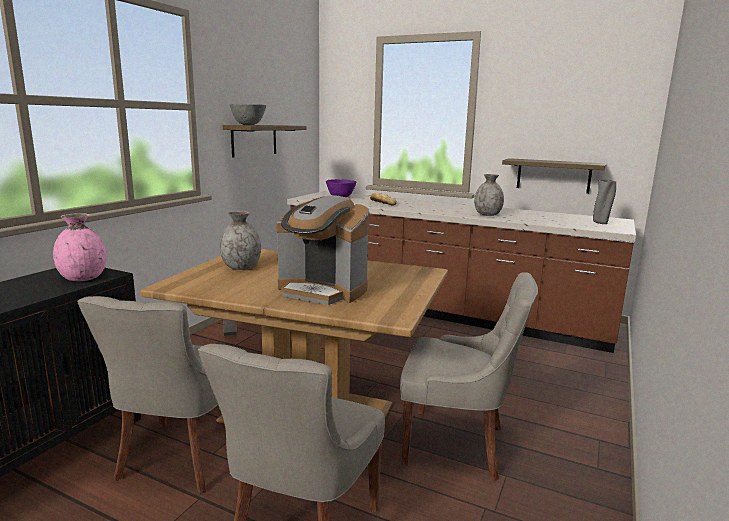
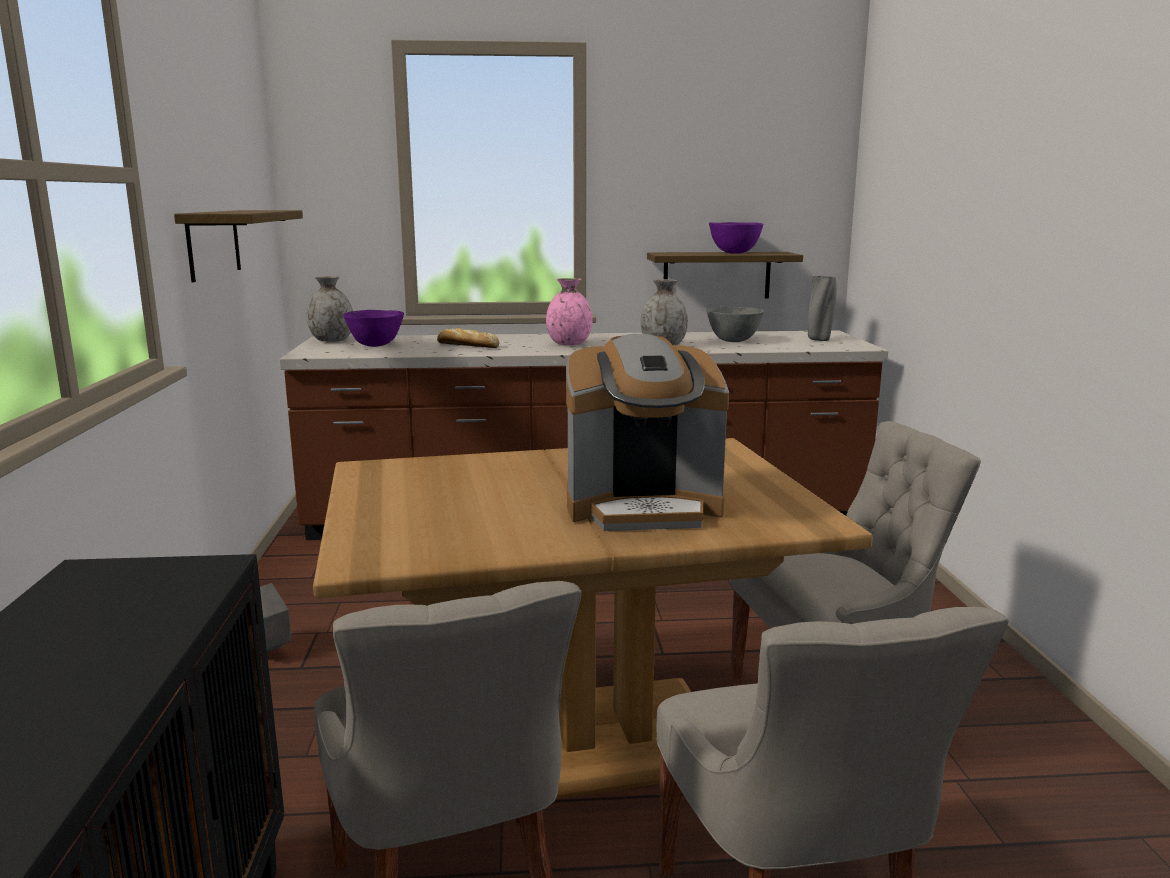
camera: 30 degrees left, 0 degrees up
(83, 278) = (169, 589): pink vase -> pink vase (569, 344)
(241, 267) = (423, 499): grey vase -> grey vase (331, 340)
(248, 125) = (224, 212): grey bowl -> grey bowl (733, 341)
(561, 161) = (735, 253): none -> purple bowl

